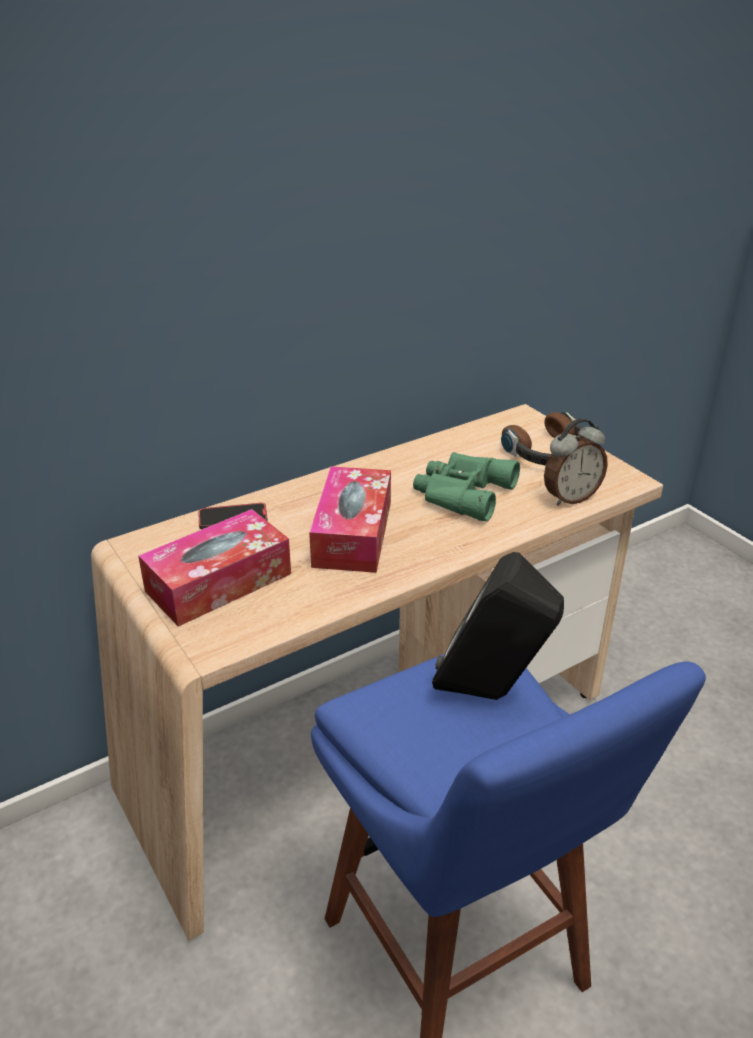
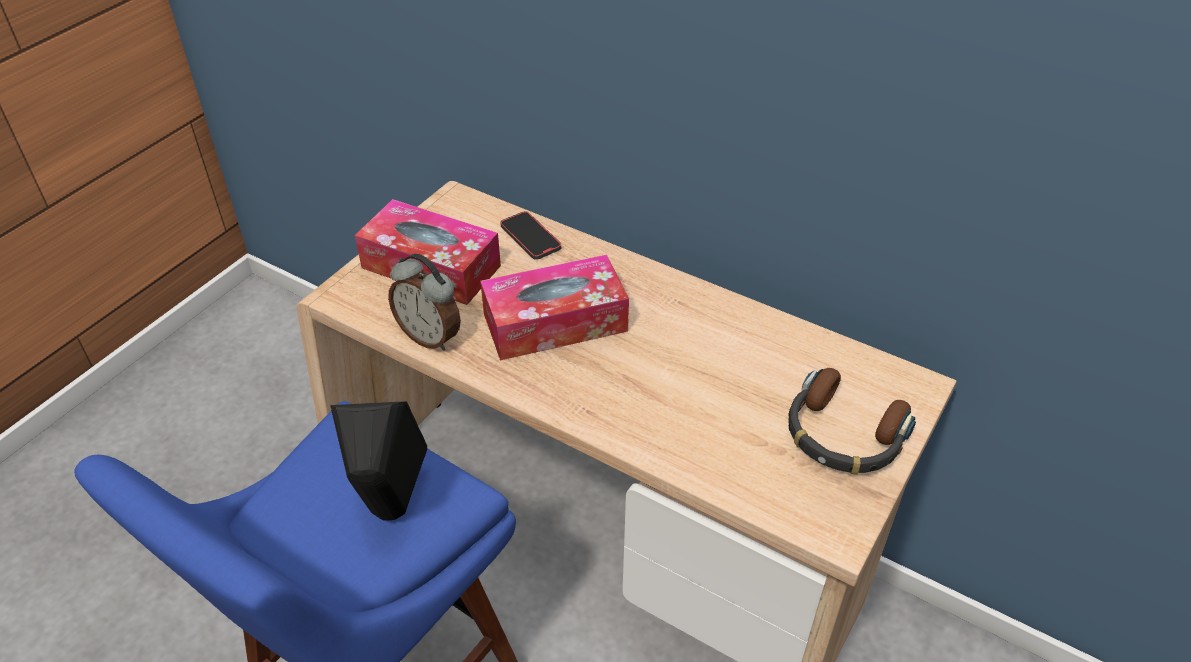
camera: 65 degrees right, 10 degrees up
(461, 493) = (687, 380): green binoculars -> none
(570, 497) = (748, 480): alarm clock -> alarm clock (430, 336)

